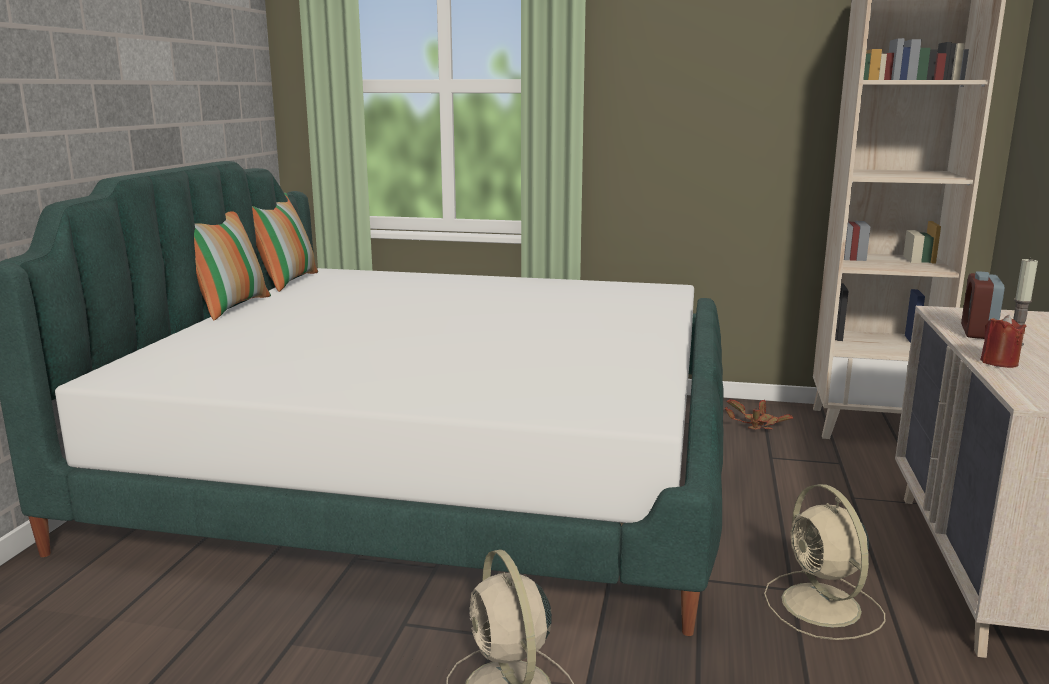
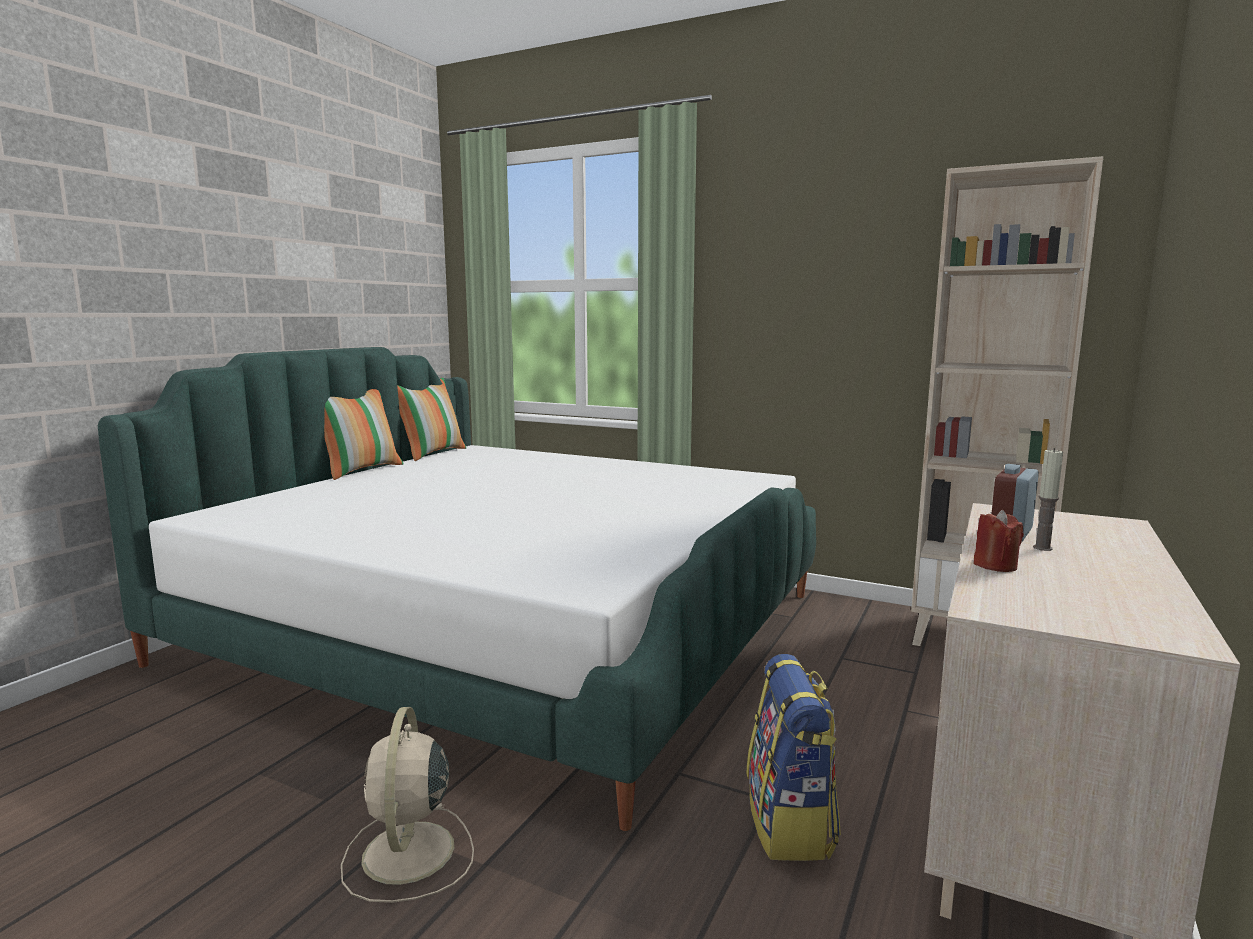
camera: 15 degrees right, 5 degrees down
(756, 426) = (848, 624): potted plant -> none
(823, 607) = (791, 824): beige fan -> backpack

